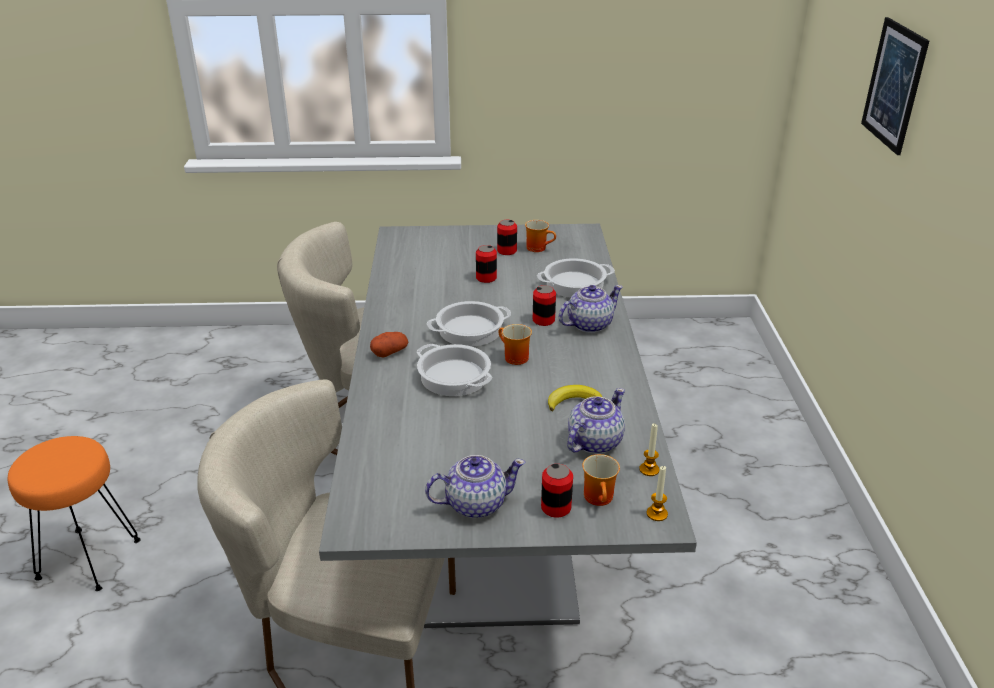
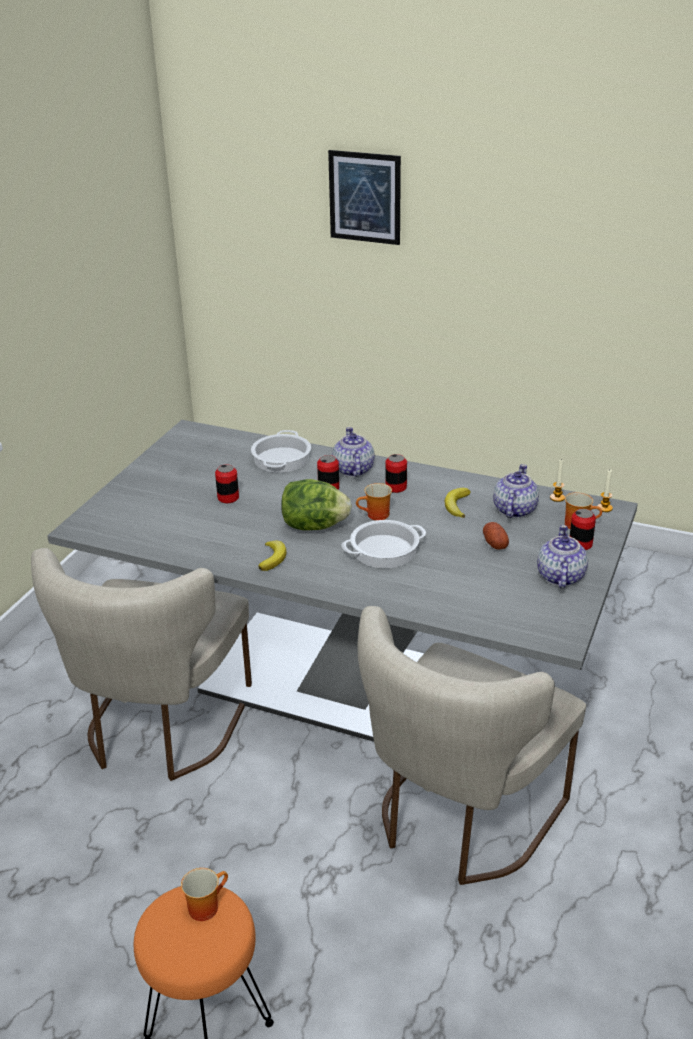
camera: 65 degrees left, 0 degrees up
(390, 352) = (318, 576): potato -> potato (494, 543)
(405, 323) = (273, 558): none -> banana
(470, 330) = (314, 526): cooking pot -> lettuce
(507, 251) = (186, 475): can -> can (396, 487)
(539, 248) = (197, 459): mug -> mug (205, 905)
(593, 442) = (514, 510): teapot -> teapot turned 45 degrees clockwise

